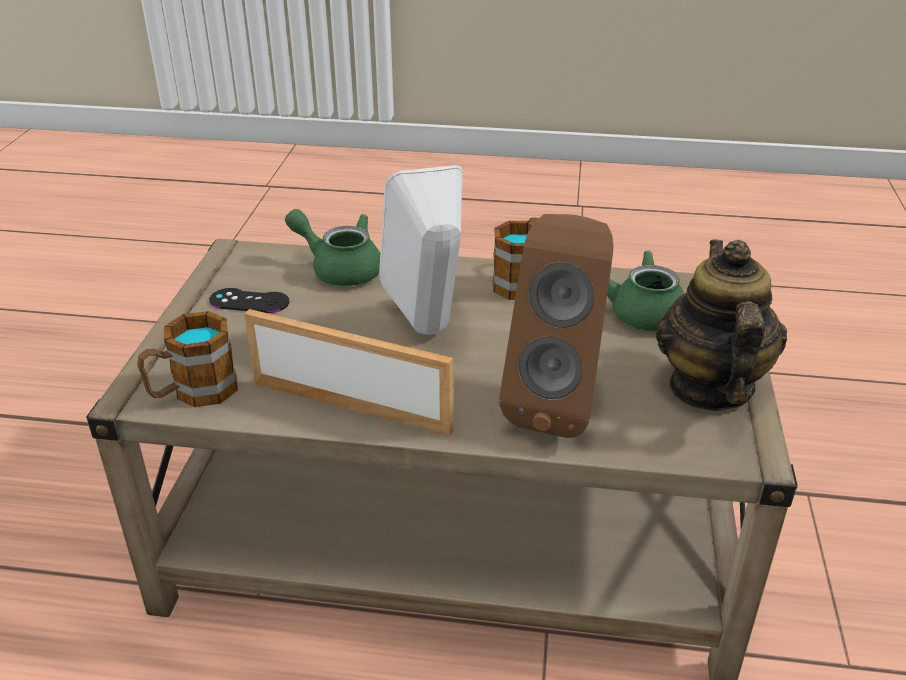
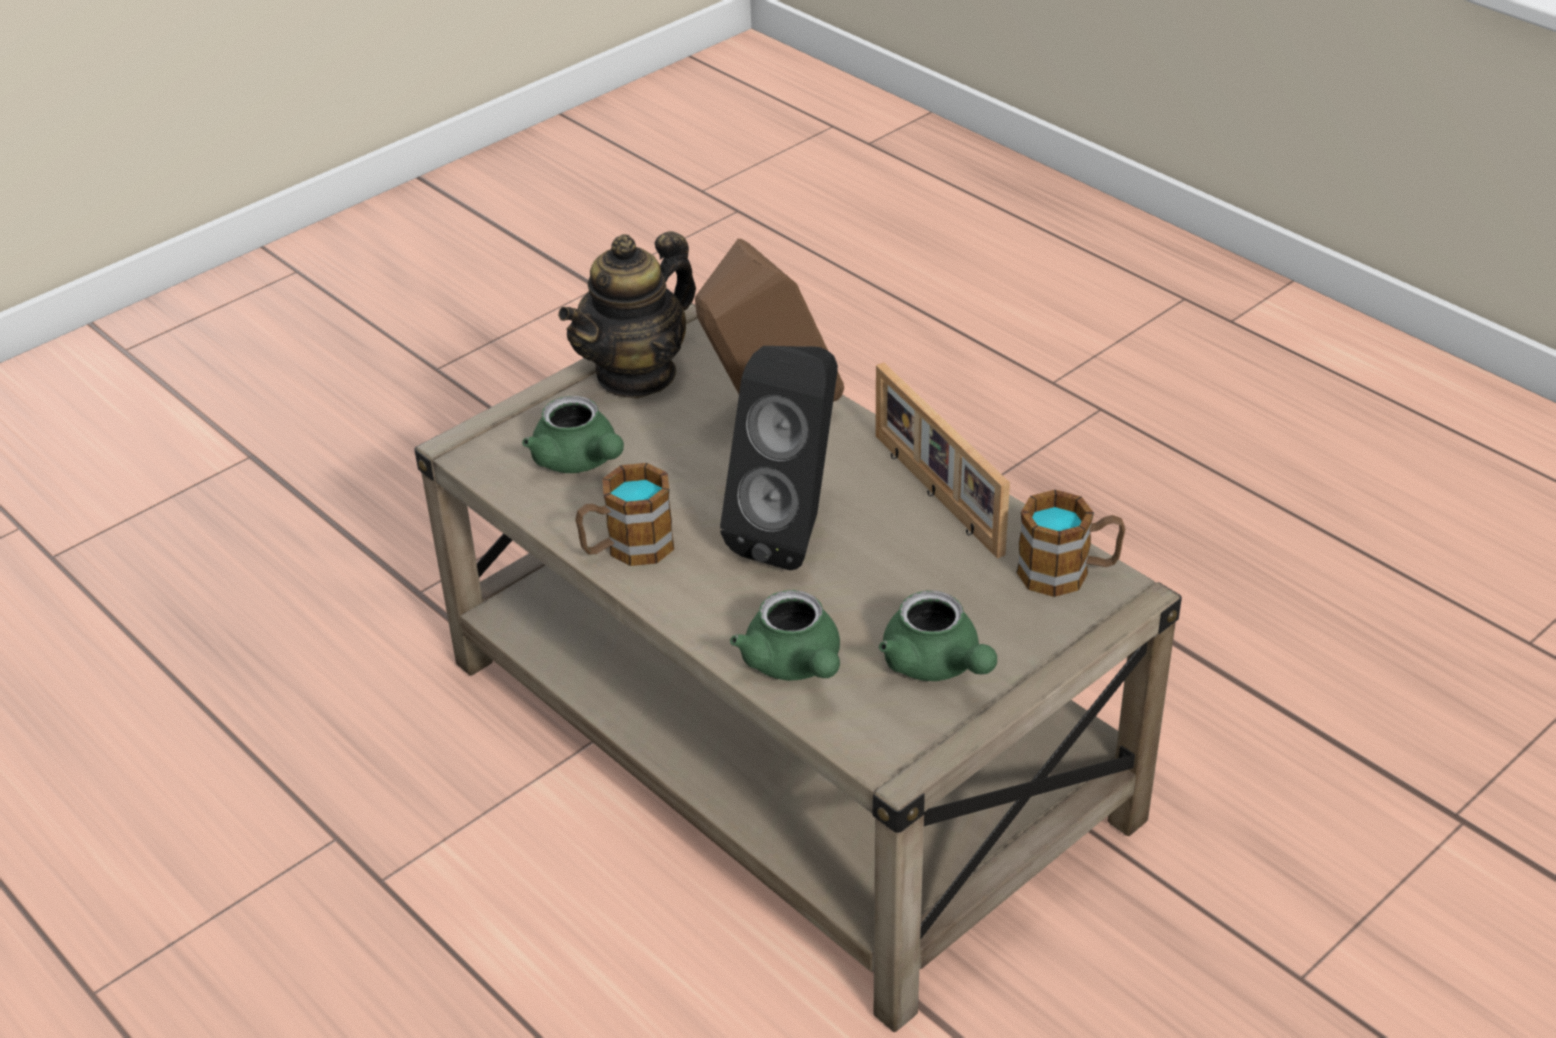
camera: 140 degrees left, 5 degrees up
(249, 301) = (937, 665): black game controller -> green teapot
(429, 332) = (792, 533): white speaker -> black speaker

